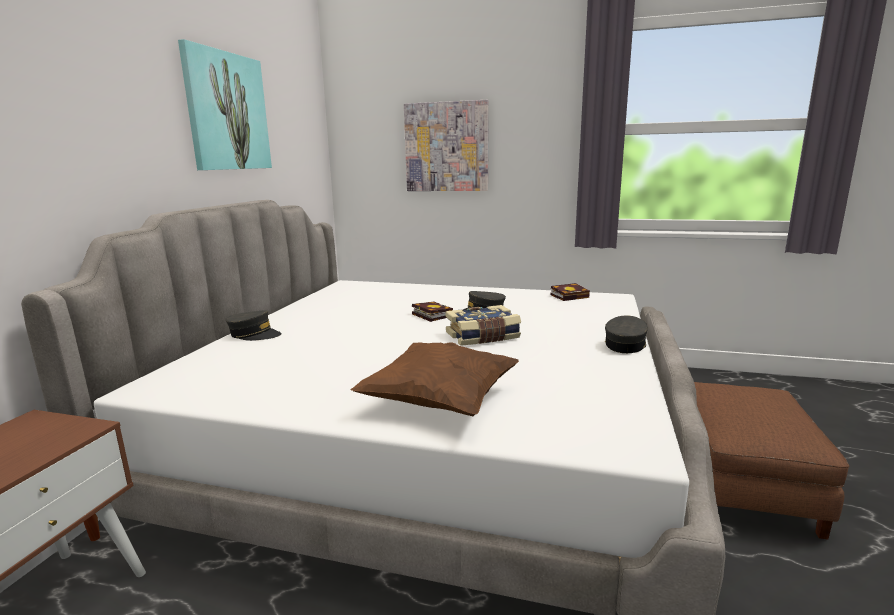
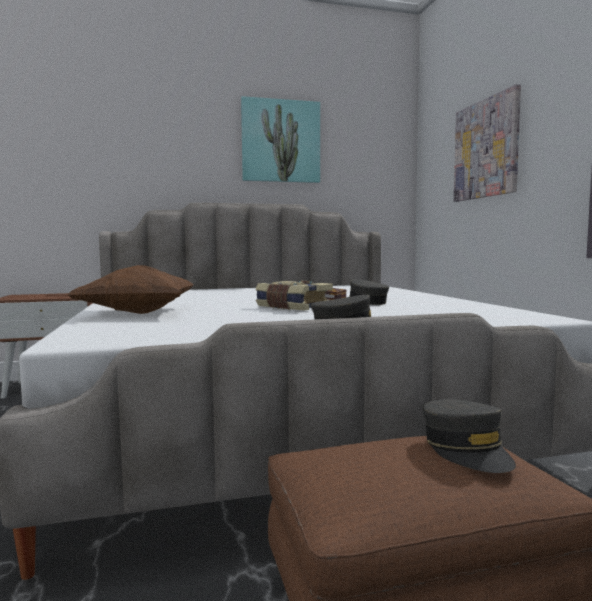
camera: 60 degrees right, 10 degrees down
(254, 334) = (223, 289): grey cap -> grey cap (466, 449)
(570, 296) = (499, 310): book -> none

